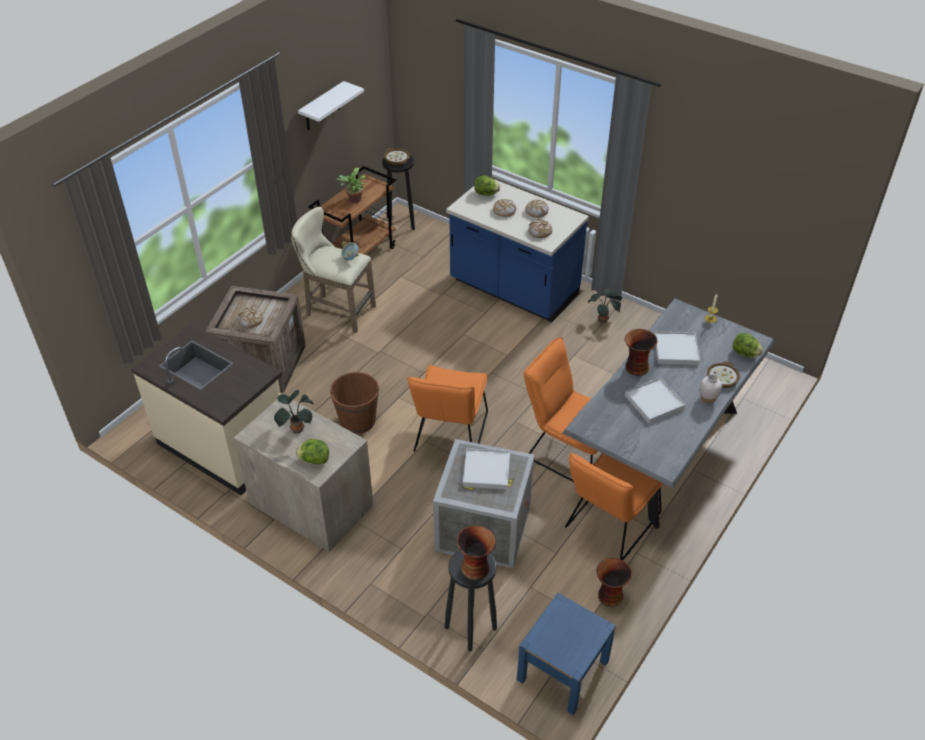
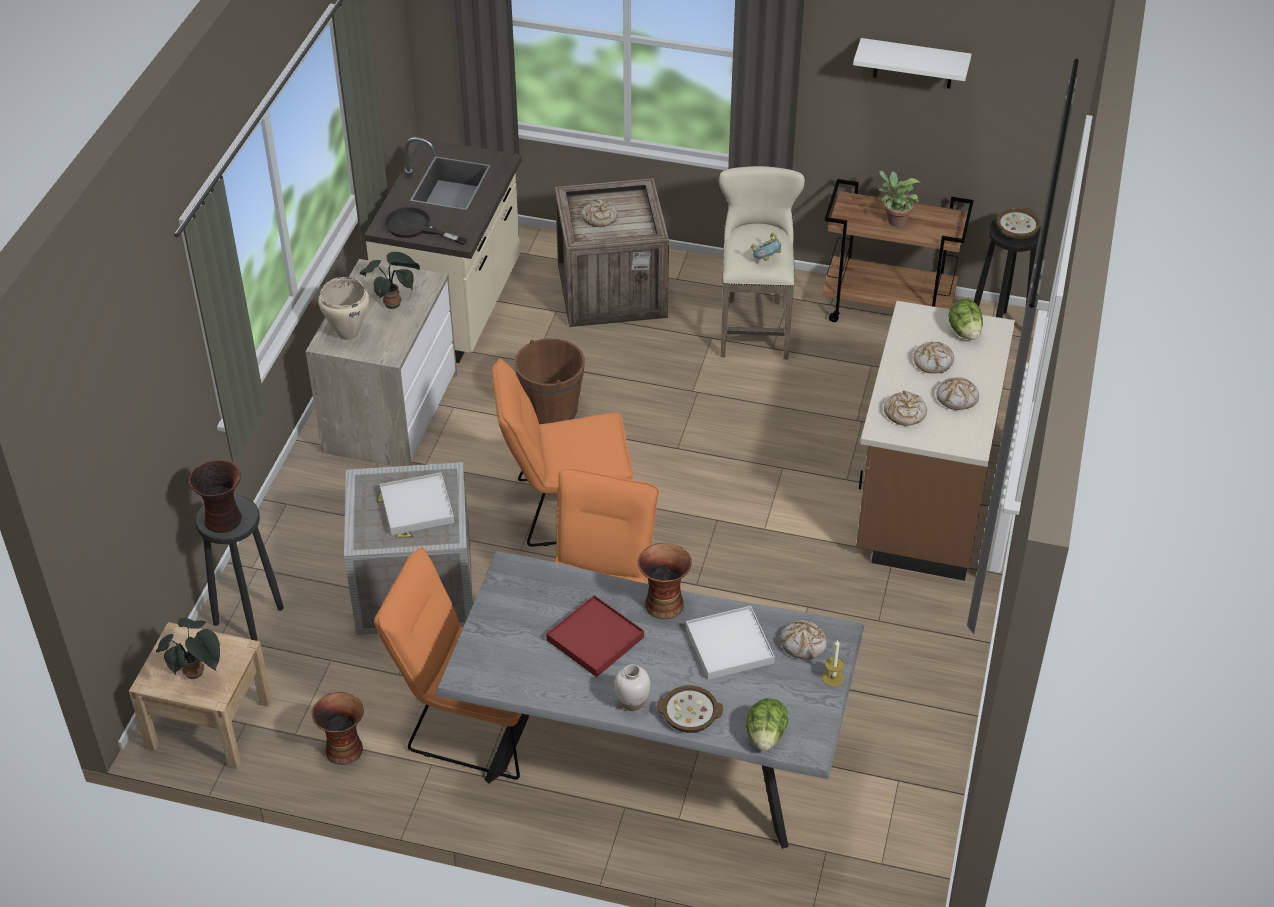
camera: 70 degrees right, 0 degrees up
(234, 392) = (416, 228): none -> black frying pan
(314, 460) = (347, 333): lettuce -> beige cooking pot
(513, 289) = (922, 498): blue counter -> brown counter
(563, 670) = (209, 723): blue nightstand -> beige nightstand
(604, 319) = (917, 626): potted plant -> potted plant (196, 674)
(654, 402) = (595, 639): white tray -> red tray
(684, 322) = (803, 644): none -> bread

